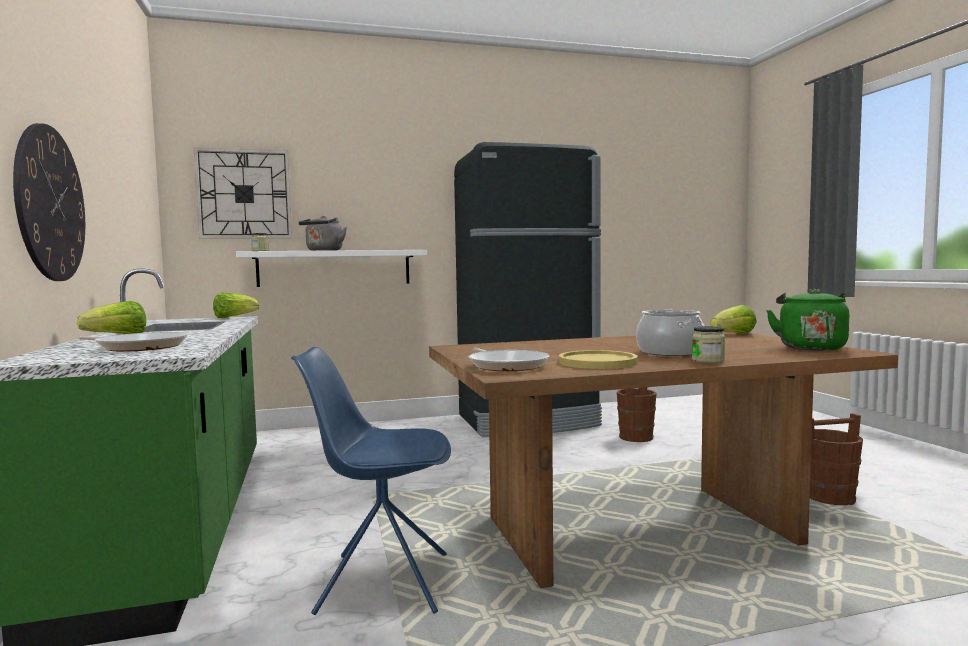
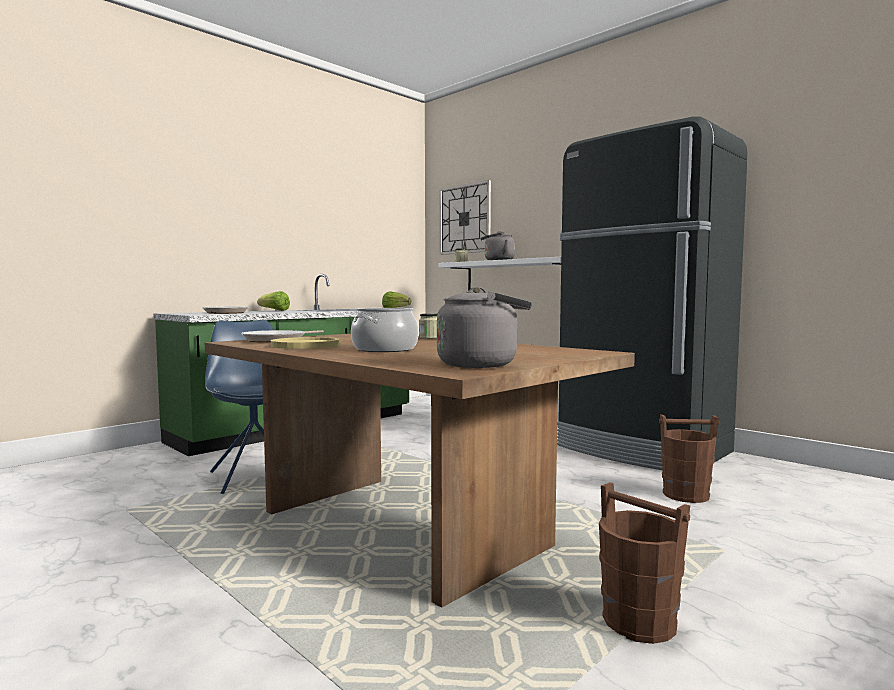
camera: 60 degrees right, 0 degrees up
(50, 204) = (252, 239): wall clock -> none
(708, 360) = (335, 354): jar -> jar (430, 338)
(733, 334) = (579, 353): lettuce -> none
(810, 347) = (482, 364): green kettle -> grey kettle

